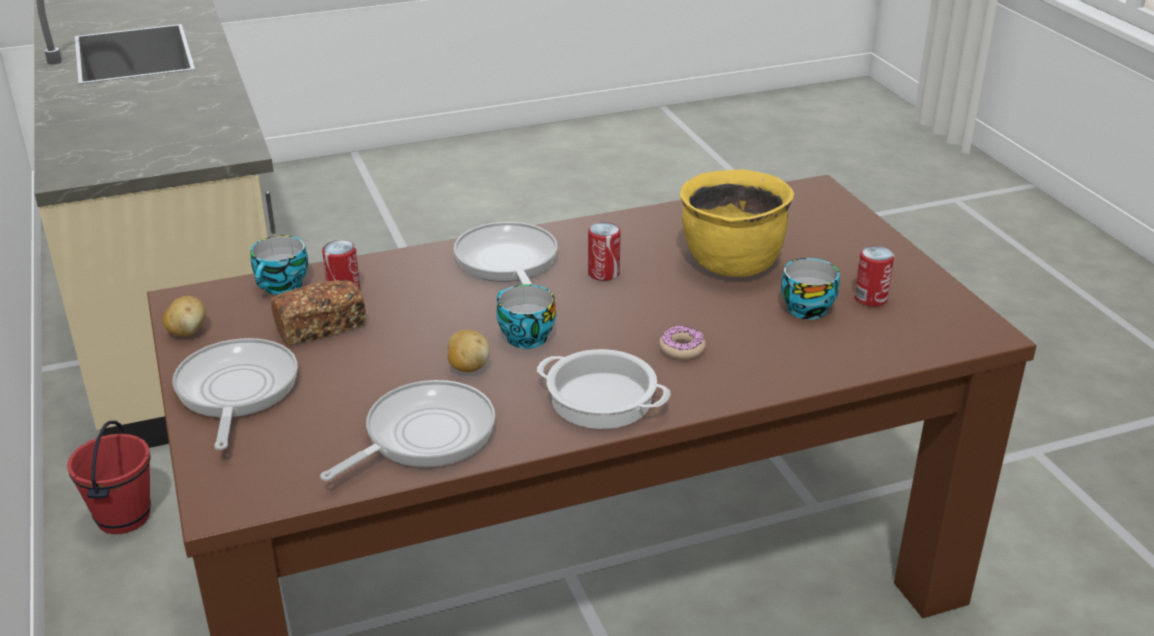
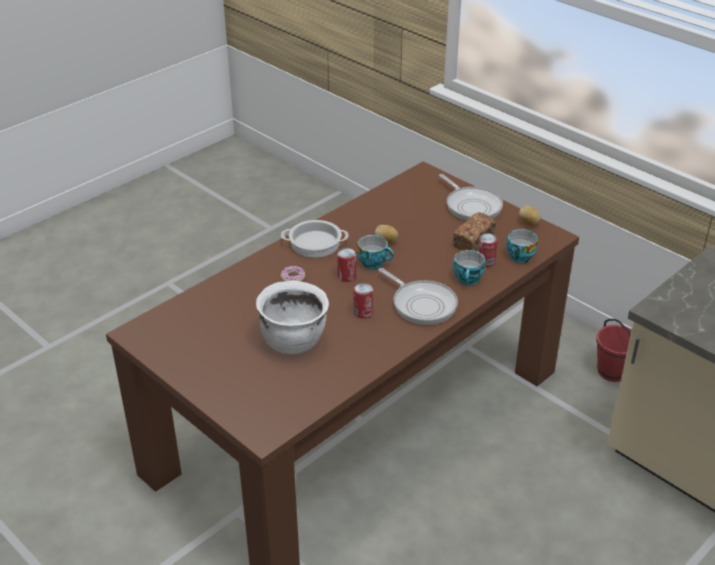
camera: 155 degrees right, 5 degrees up
(423, 436) = (377, 210): frying pan -> none
(731, 264) = (294, 341): yellow cooking pot -> white cooking pot
(807, 307) = (237, 322): cup -> cup (468, 279)
(870, 298) = (203, 339): can -> can (346, 276)

